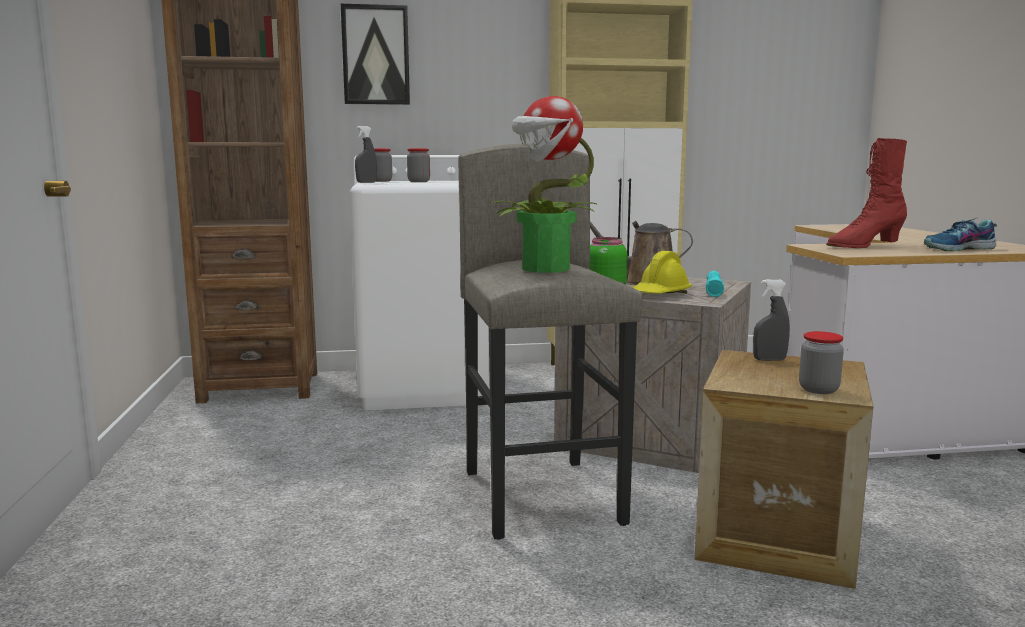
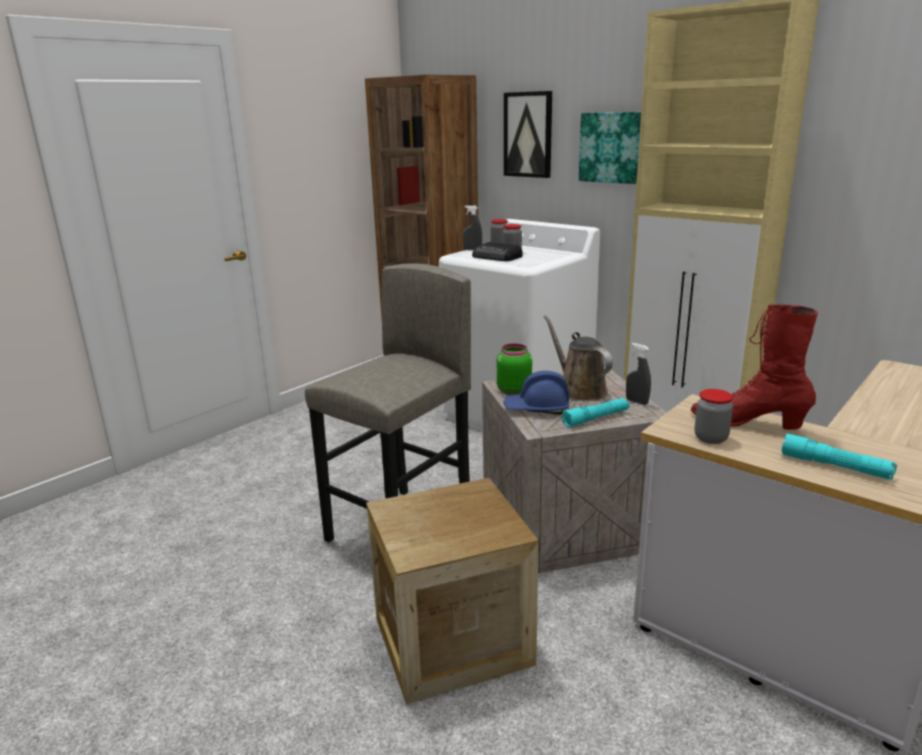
camera: 50 degrees right, 10 degrees up
(423, 183) = (497, 257): none -> radio
(486, 70) = (611, 147): none -> picture
(544, 269) = (372, 372): potted plant -> none
(660, 295) = (537, 409): yellow hard hat -> blue hard hat
(769, 359) = (482, 502): grey spray bottle -> grey spray bottle (636, 402)
(818, 389) = (415, 542): jar -> jar (711, 438)
(959, 249) = (835, 467): shoe -> turquoise flashlight

